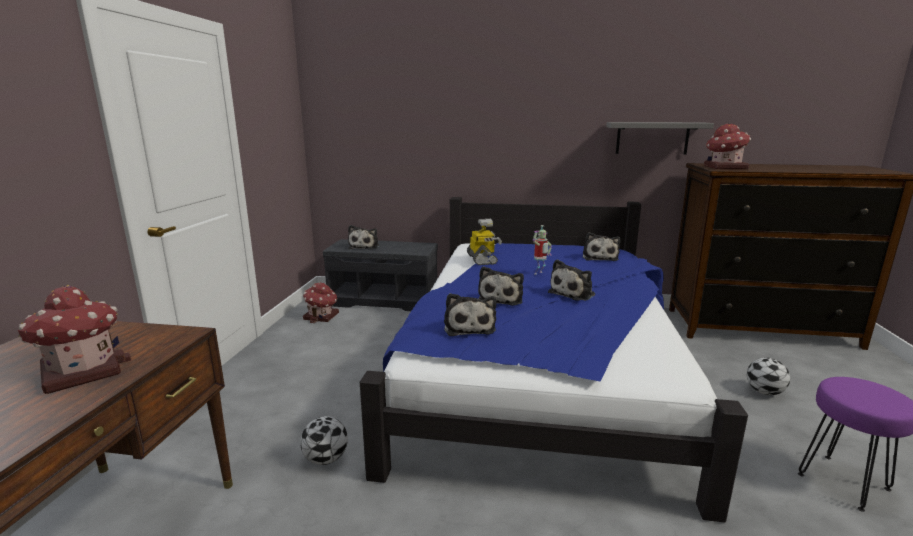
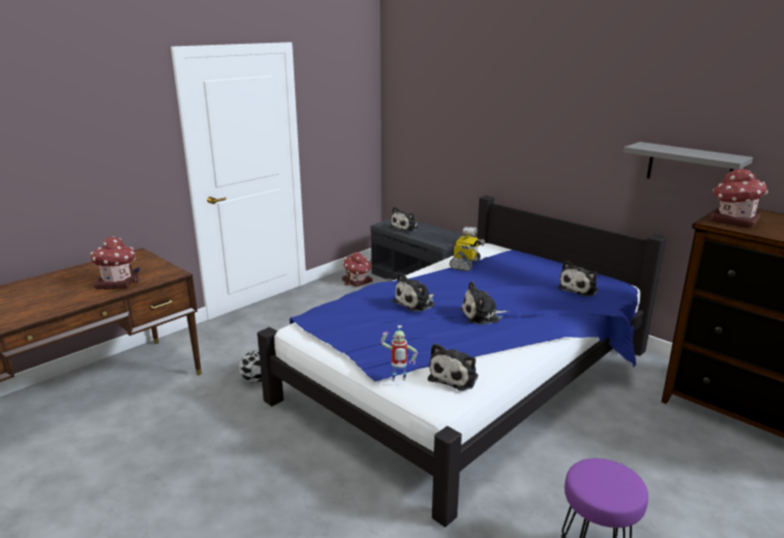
camera: 35 degrees right, 5 degrees up
(469, 327) = (357, 317): plush toy -> plush toy (455, 377)
(539, 273) = (485, 290): toy robot -> toy robot (398, 381)
(764, 392) = (653, 474): football -> none

